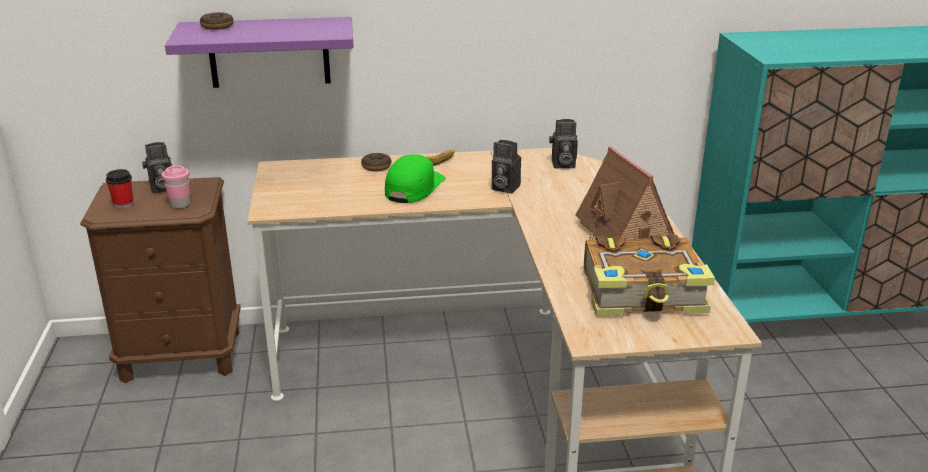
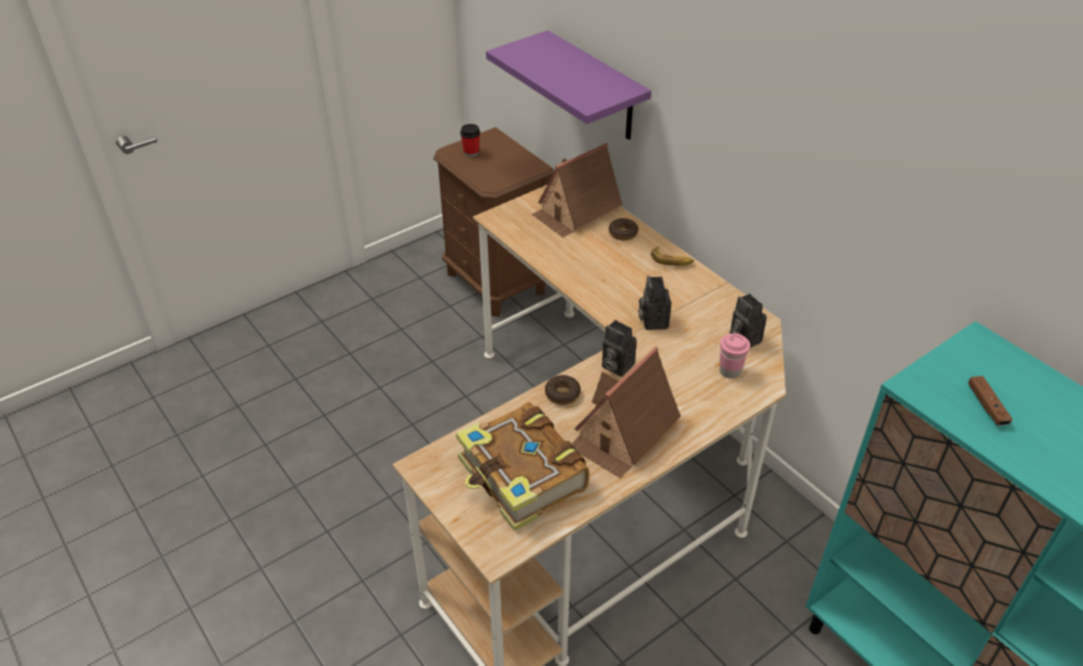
camera: 60 degrees right, 15 degrees up
(161, 188) = (509, 154): camera -> camera (615, 365)
(180, 205) = (492, 175): pink cup -> pink cup (730, 371)
(217, 26) = (551, 49): donut -> donut (562, 394)
(317, 175) = (576, 212): none -> toy house
(414, 187) = (603, 270): green cap -> none
(803, 49) = (987, 406): none -> brown game controller

